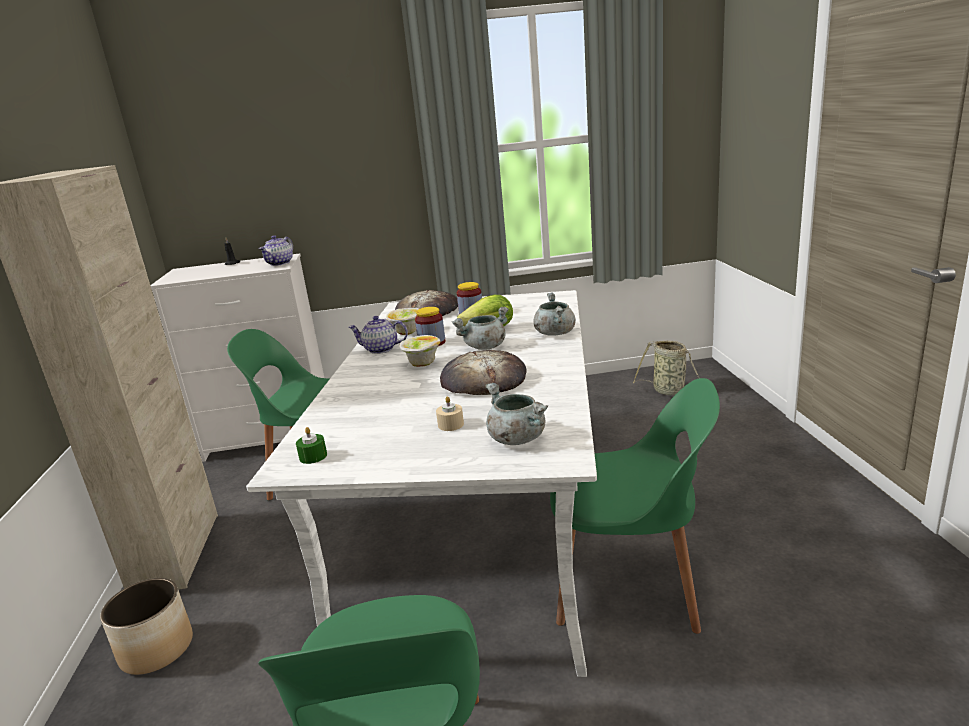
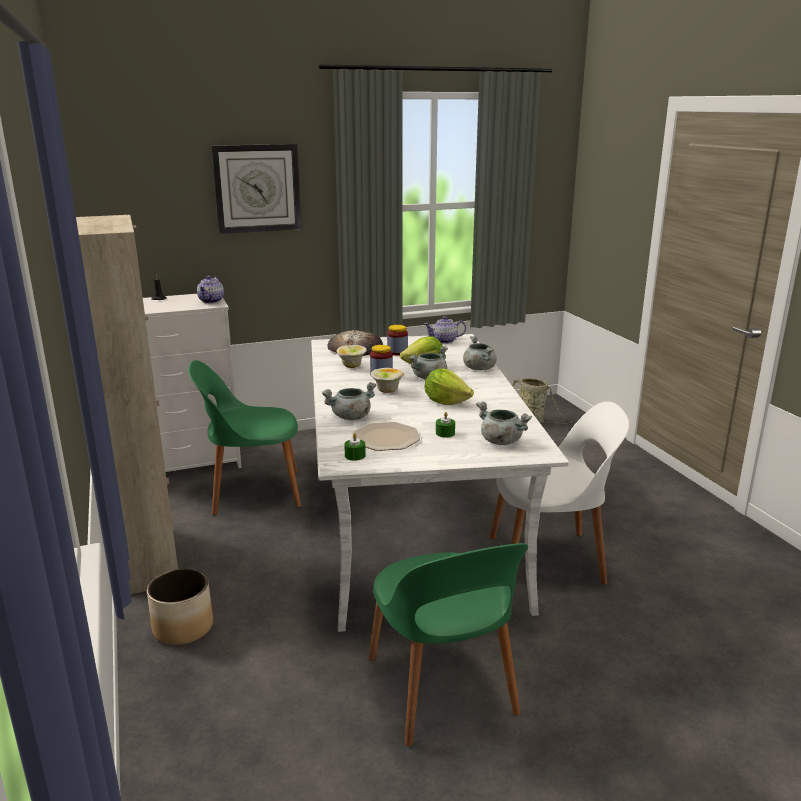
camera: 15 degrees left, 0 degrees up
(331, 137) = (257, 188): none -> wall clock
(352, 400) = (351, 417): none -> grey cooking pot
(371, 431) = (386, 438): none -> plate
(380, 349) = (340, 379): teapot -> teapot (444, 341)
(451, 424) = (445, 433): beige candle -> green candle
(483, 379) = (446, 402): bread -> lettuce
(631, 586) = (549, 559): green chair -> white chair

